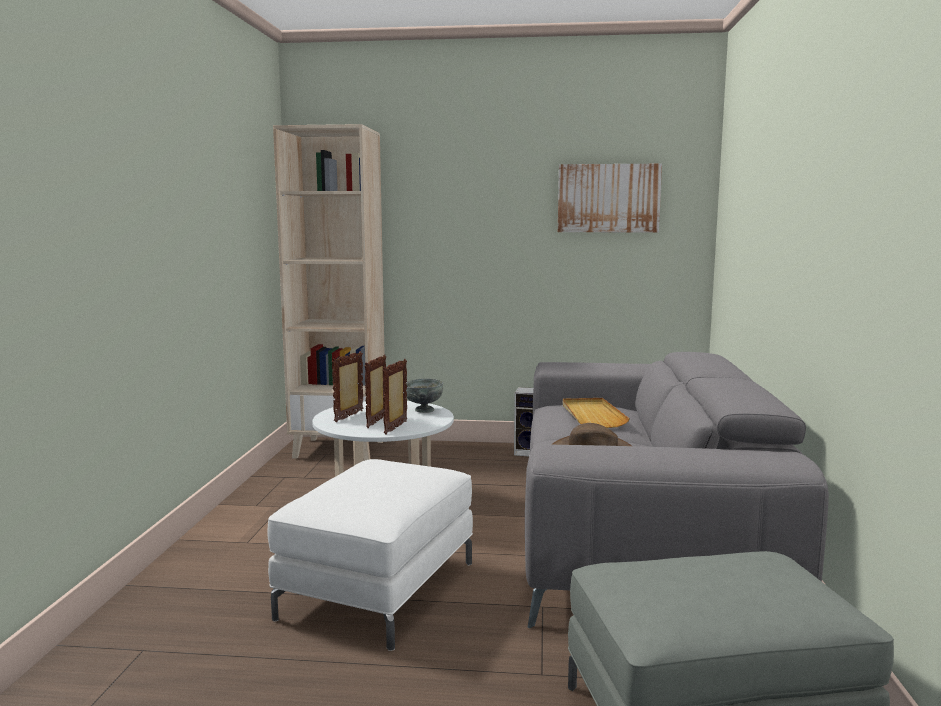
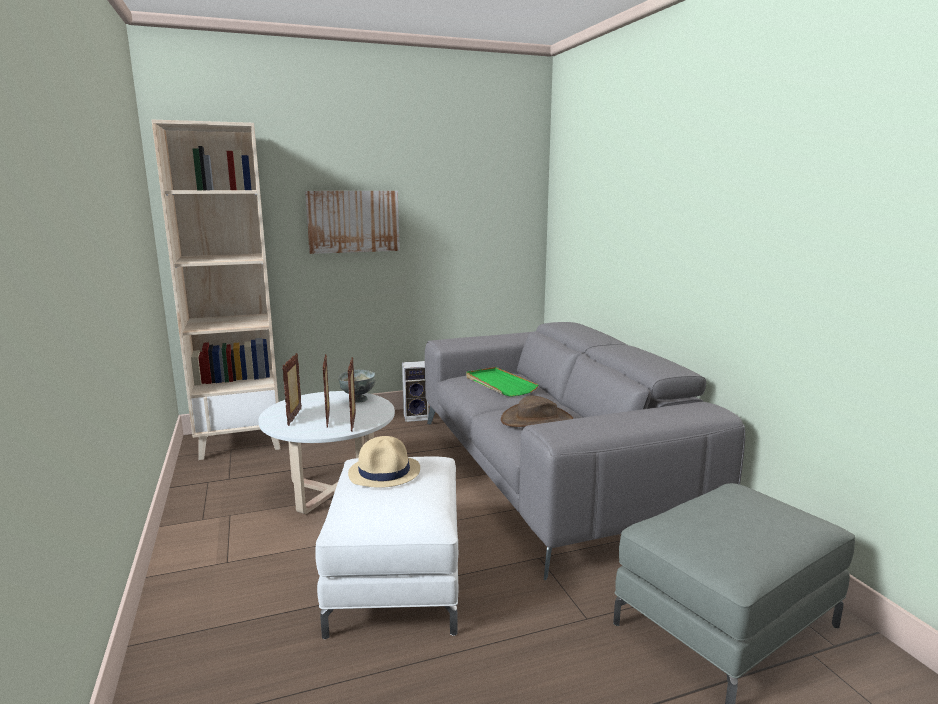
camera: 25 degrees left, 5 degrees up
(378, 471) = (385, 472): none -> beige hat
(592, 415) = (499, 384): beige tray -> green tray
(608, 198) = (466, 194): picture -> picture (353, 221)

